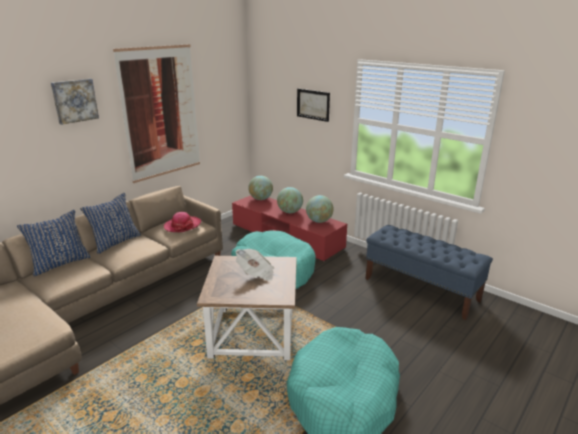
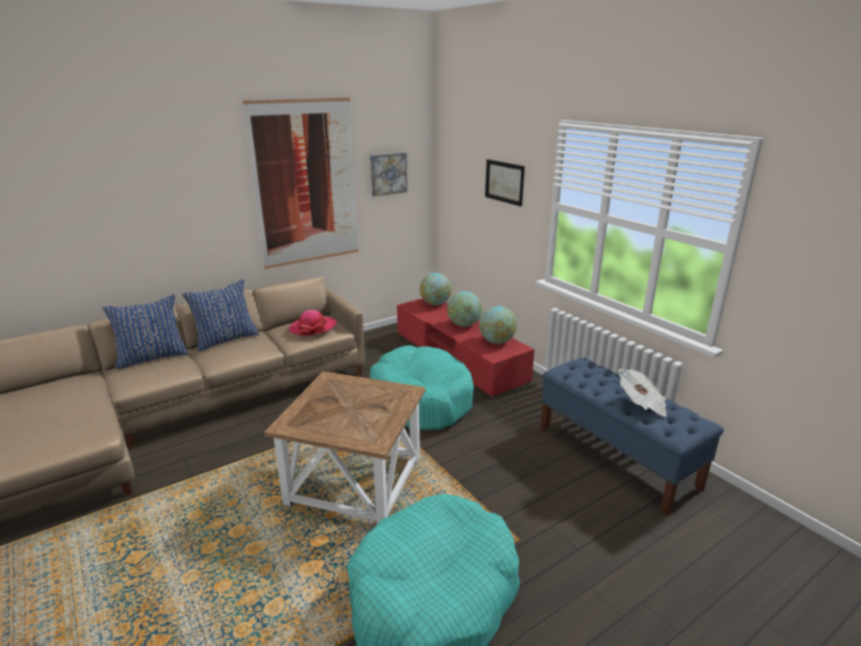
camera: 15 degrees right, 0 degrees up
(74, 101) = (190, 162): picture -> picture (388, 173)
(256, 274) = (359, 403): newspaper -> newspaper (641, 404)

